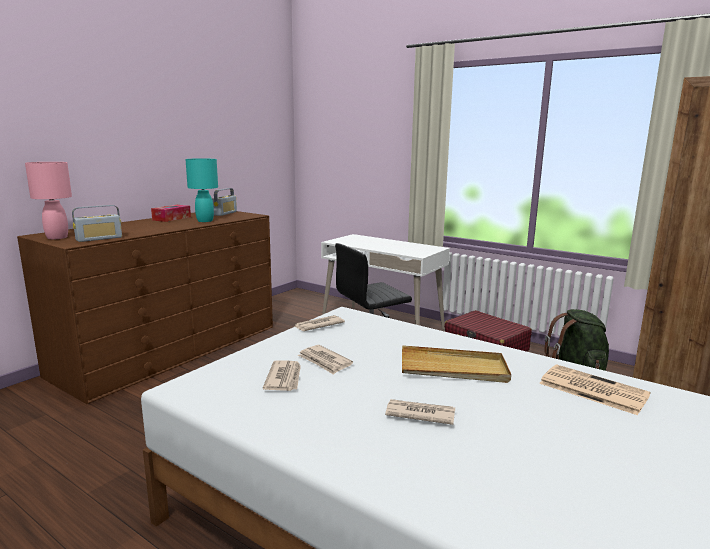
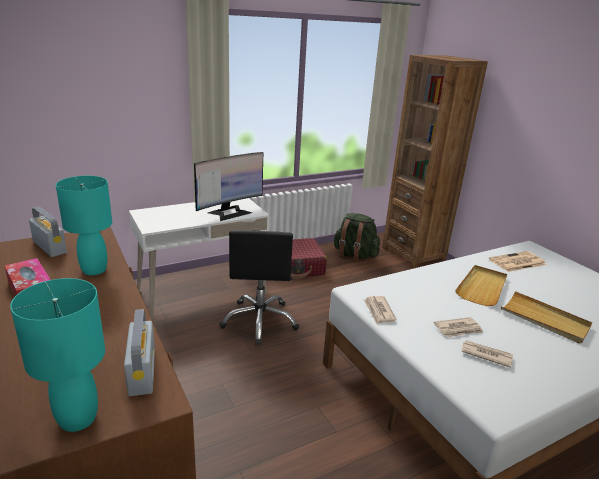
camera: 65 degrees left, 10 degrees up
(57, 237) = (77, 418): pink table lamp -> turquoise table lamp
(401, 249) = (229, 212): none -> monitor
(419, 414) = (544, 319): newspaper -> beige tray

